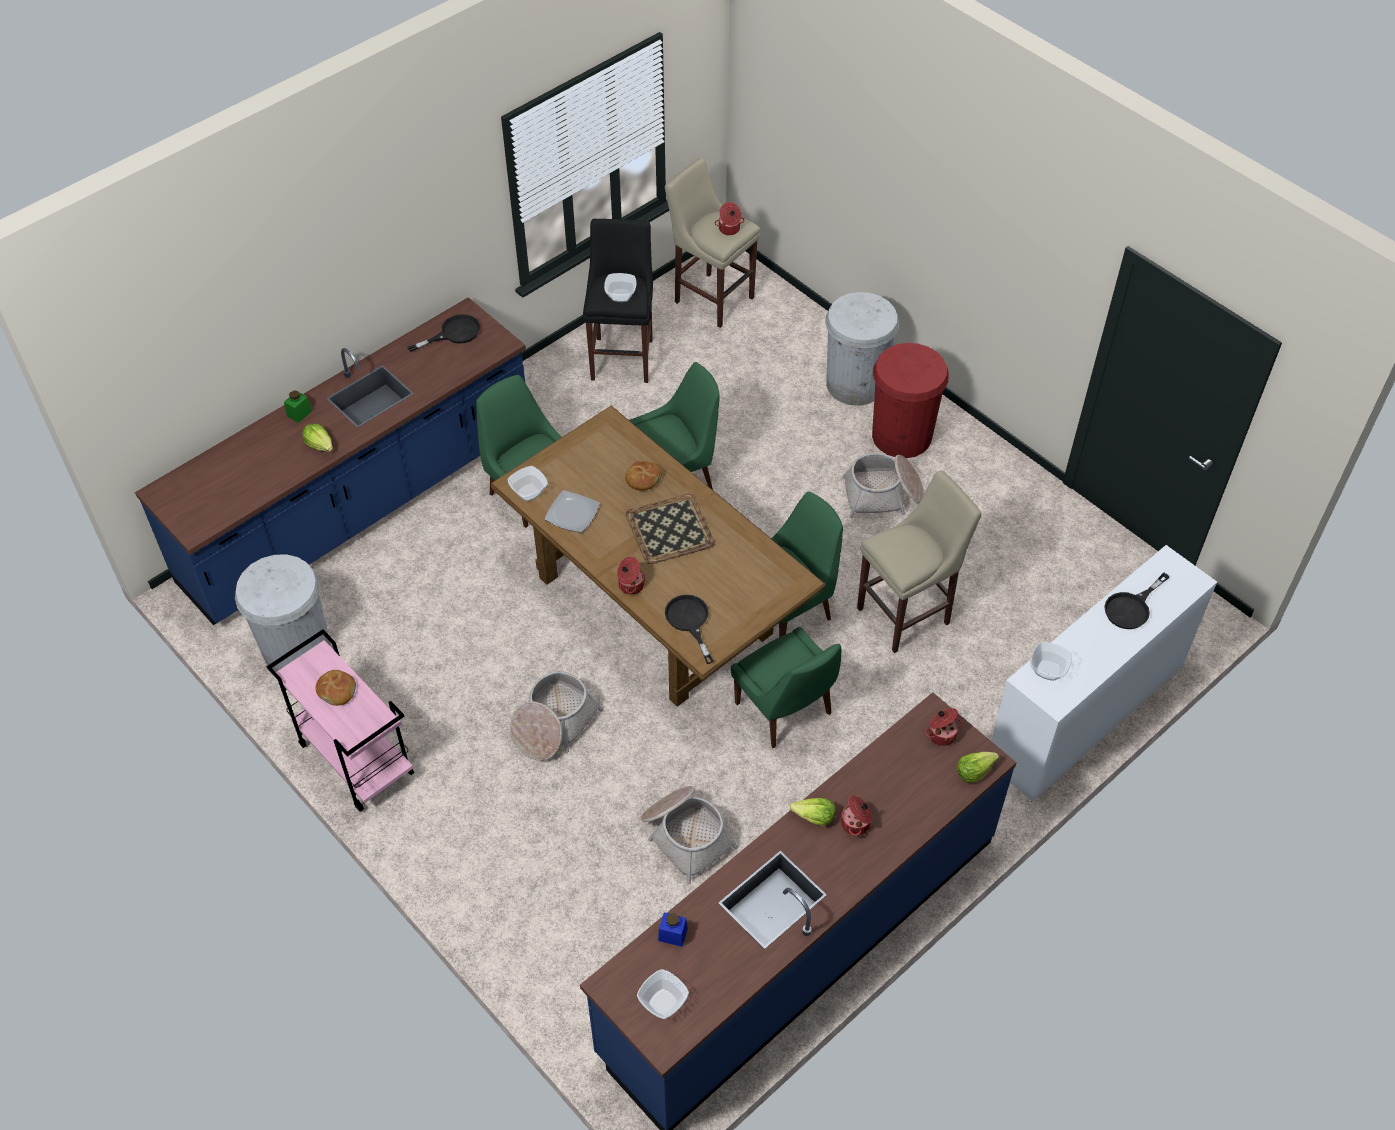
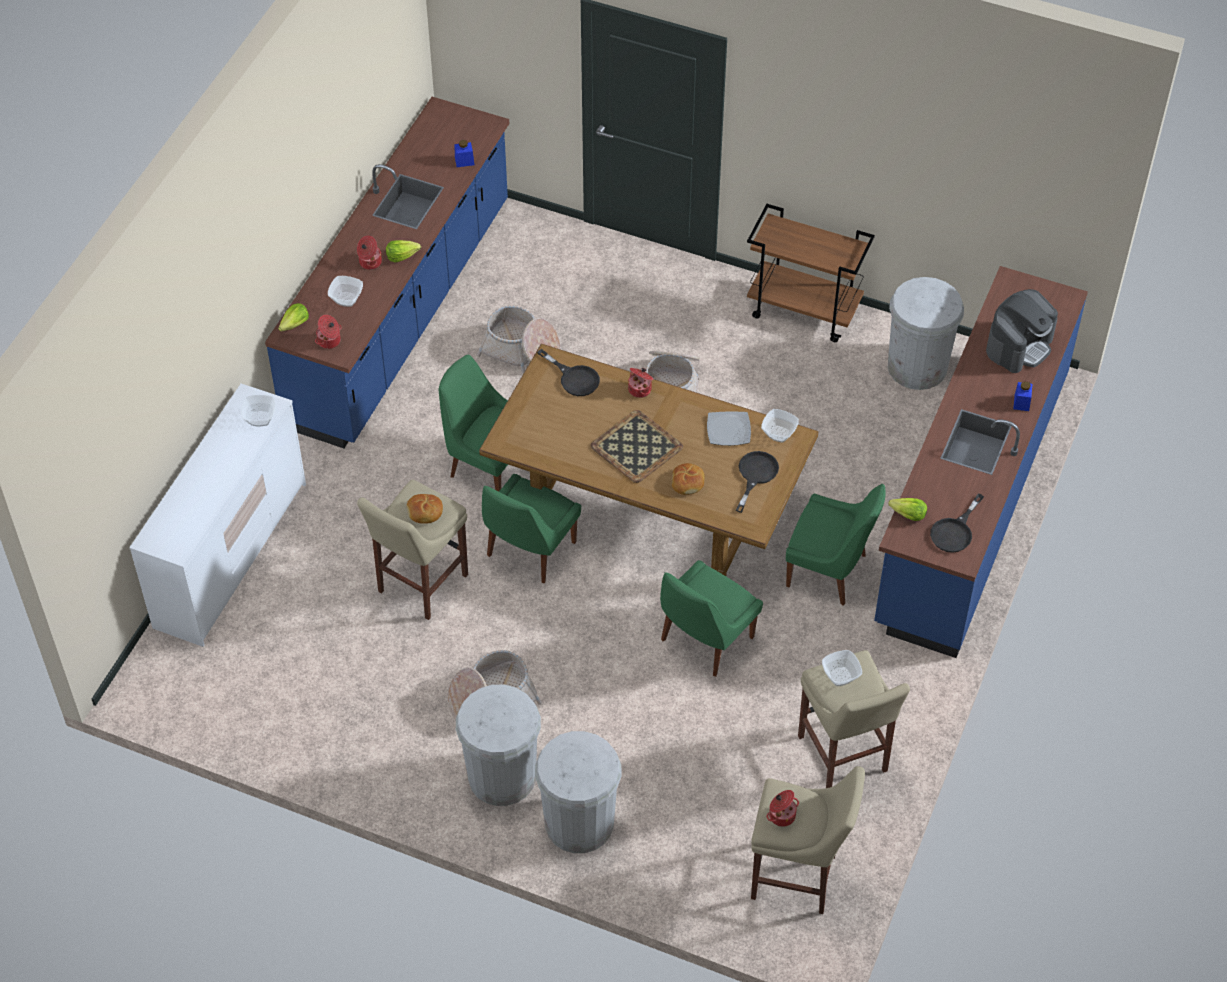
camera: 155 degrees right, 0 degrees up
(250, 464) = (1019, 345): none -> coffee machine
(299, 413) = (1021, 402): green jar -> blue jar
(320, 445) = (977, 382): lettuce -> lettuce (908, 515)
(337, 690) = (813, 248): bread -> bread (425, 512)
(354, 759) = (804, 311): pink cart -> brown cart
(623, 357) = (844, 757): black stool -> beige stool
(664, 1002) = (450, 127): bowl -> bowl (346, 299)
(901, 435) = (502, 776): red trash can -> white trash can
(1131, 607) = (201, 496): black frying pan -> black frying pan (755, 475)

